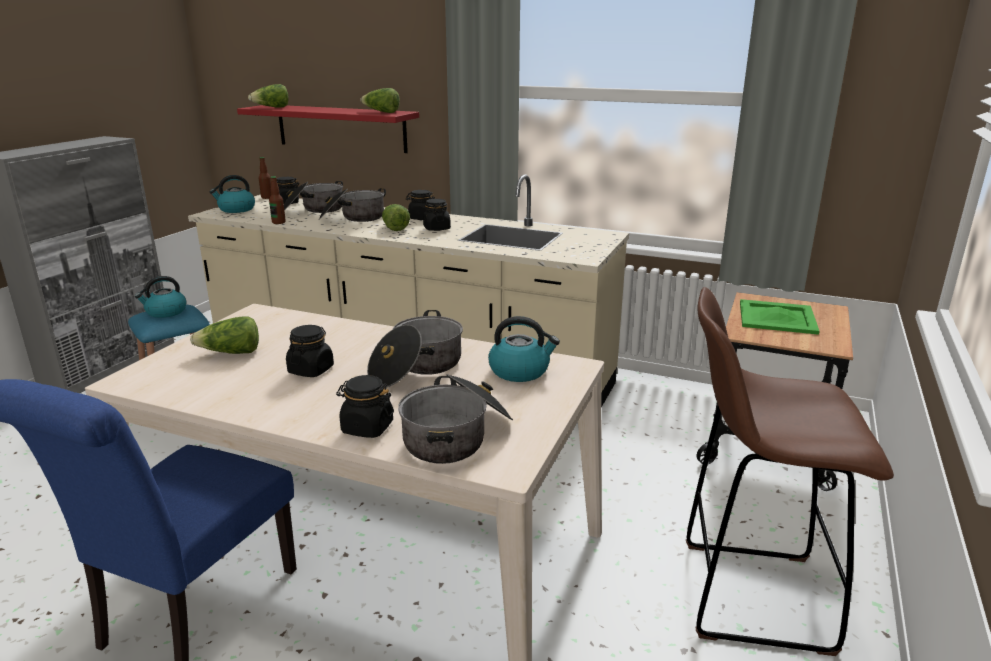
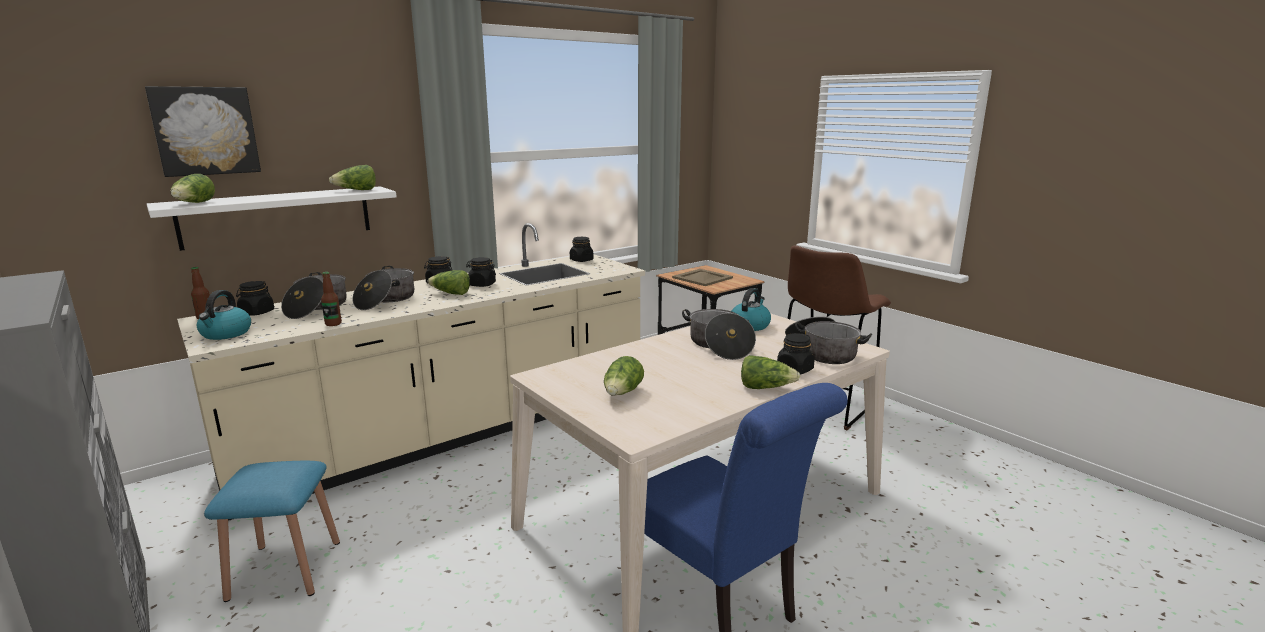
camera: 60 degrees left, 5 degrees down
(165, 312) = (264, 475): kettle -> none
(288, 420) = (765, 388): none -> lettuce
(299, 50) = (205, 131): none -> picture
(311, 370) = (689, 372): black jar -> black jar (581, 260)
(341, 128) = (278, 216): red shelf -> white shelf
(776, 317) = (702, 278): green tray -> beige tray

